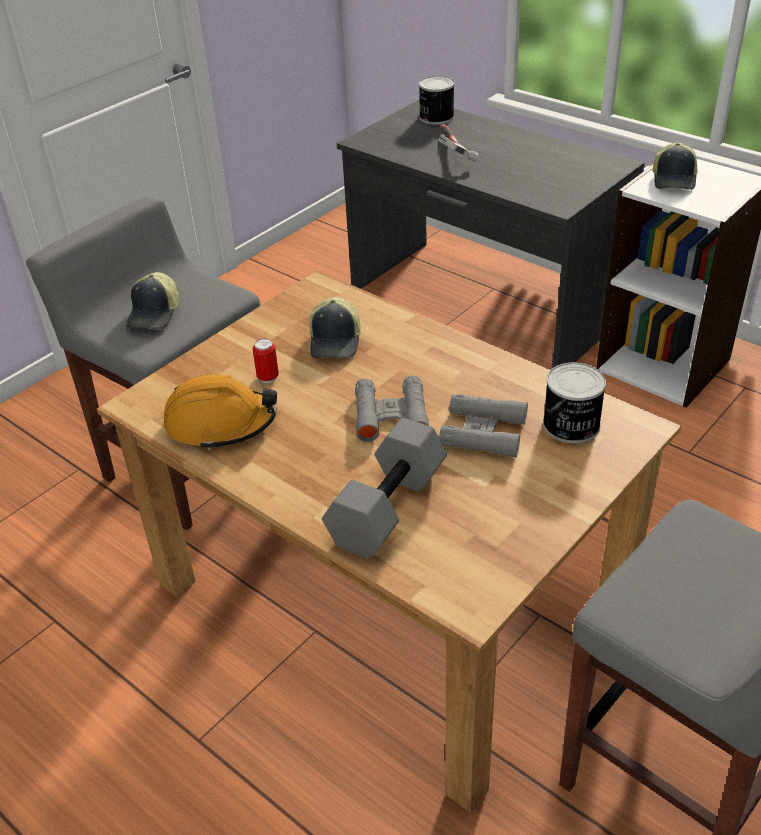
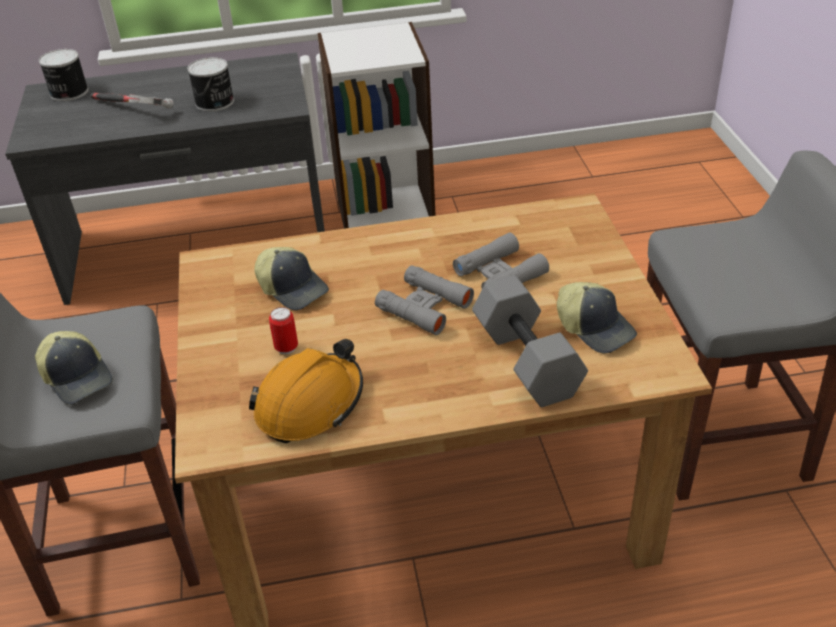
camera: 50 degrees left, 0 degrees up
(571, 425) = (540, 233): can -> can (215, 102)
(674, 179) = (353, 49): cap -> cap (595, 328)

